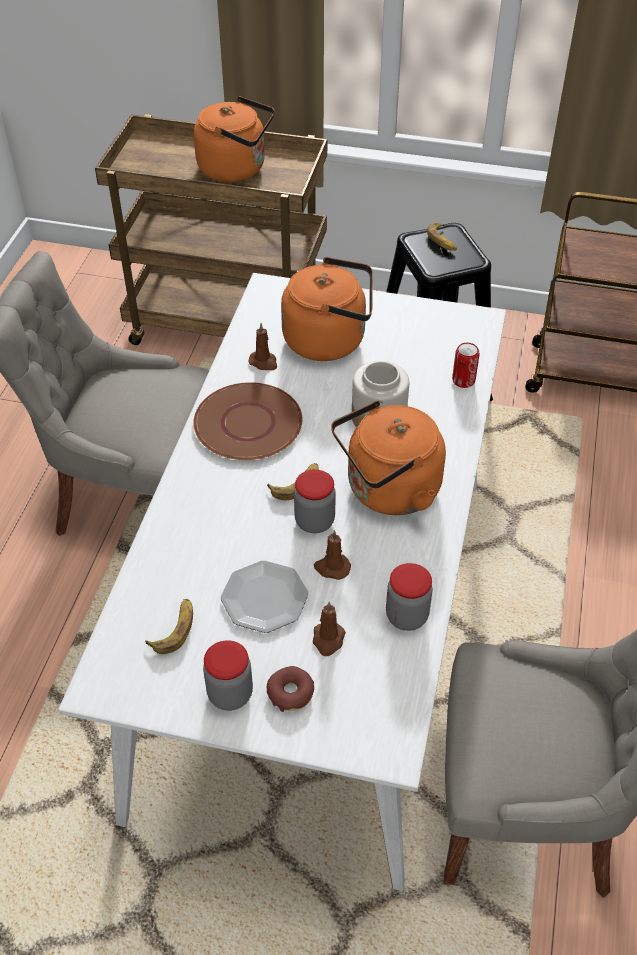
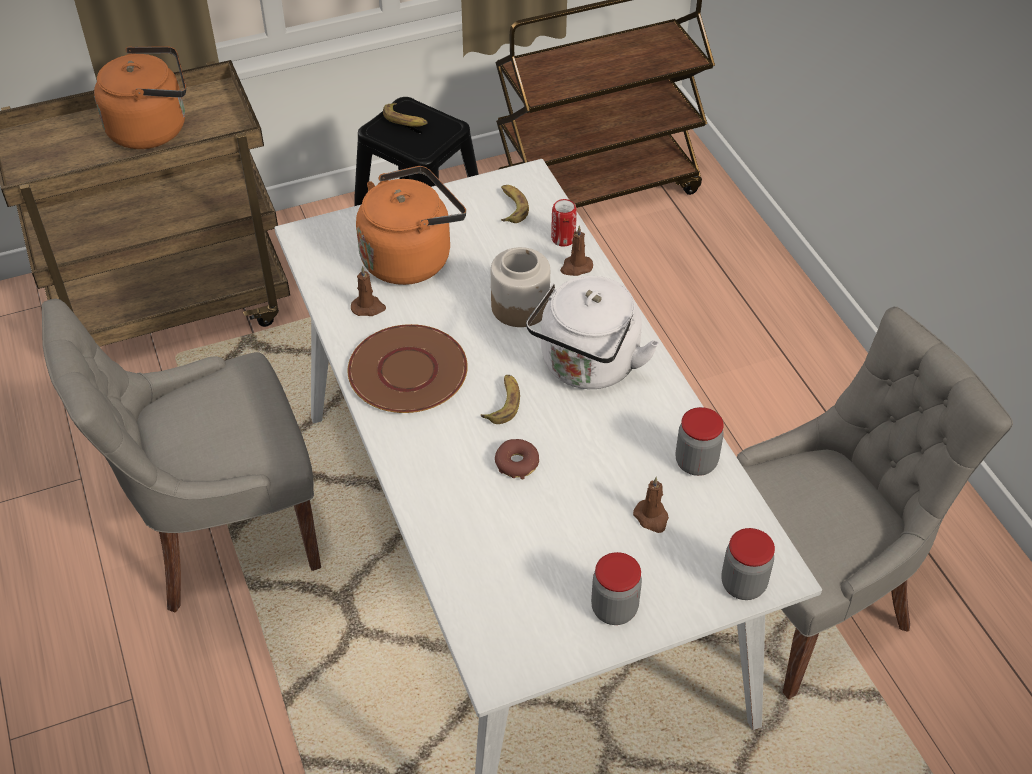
camera: 35 degrees left, 0 degrees up
(174, 629) = (516, 585): banana -> banana (511, 207)
(264, 598) = (567, 514): plate -> none
(290, 693) = (661, 577): donut -> donut (517, 463)
(314, 521) = (549, 426): jar -> jar (743, 584)
(332, 567) = (600, 457): brown candle -> brown candle (576, 267)
(388, 491) = (587, 367): orange kettle -> white kettle

